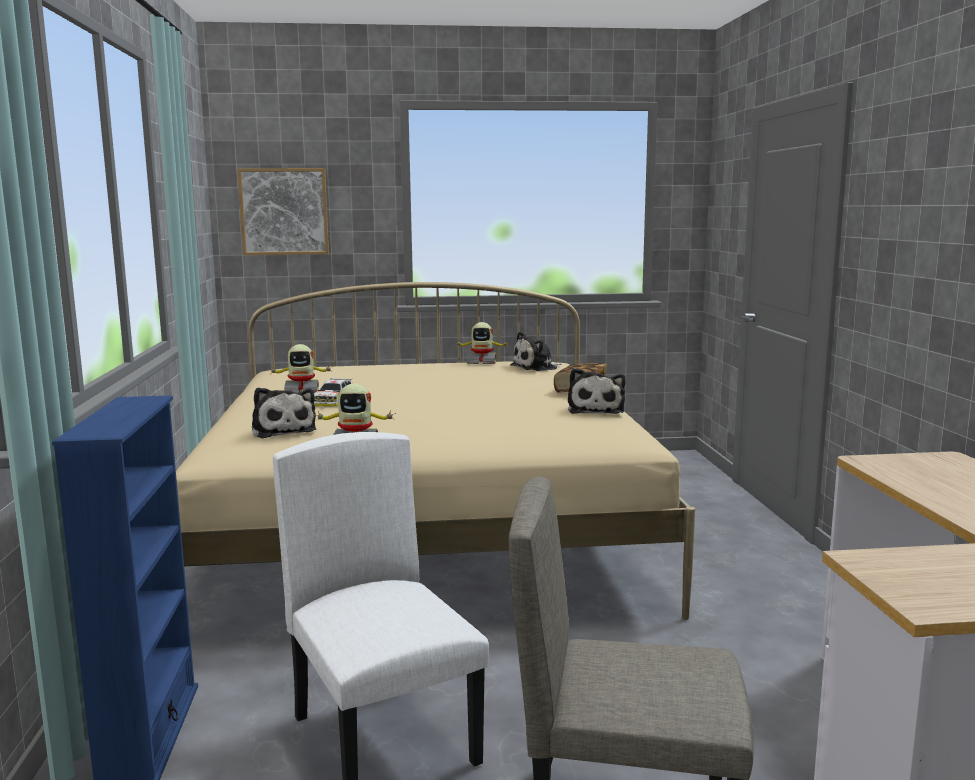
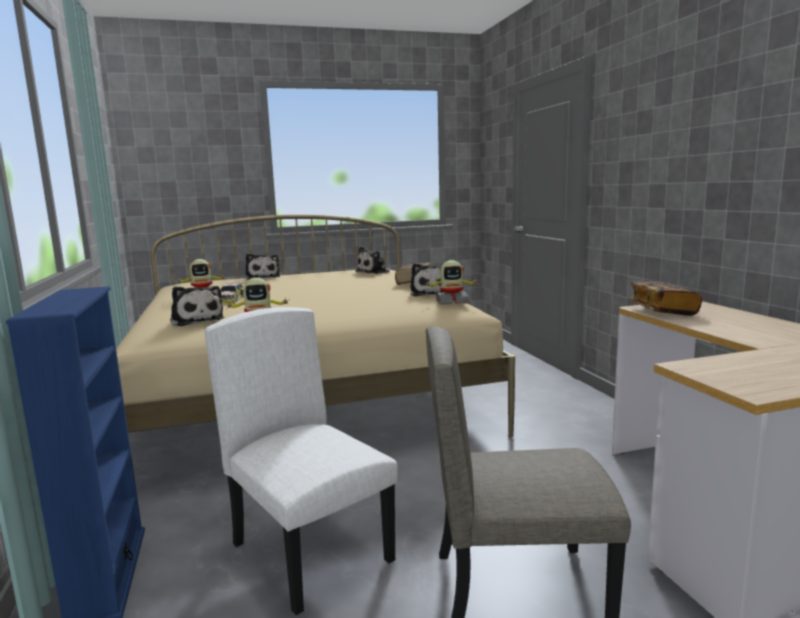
camera: 10 degrees left, 0 degrees up
(284, 211) = (174, 165): picture -> none
(386, 366) = (262, 277): none -> plush toy
(481, 362) = (333, 271): toy robot -> toy robot (452, 302)
(894, 469) = (662, 311): none -> book

